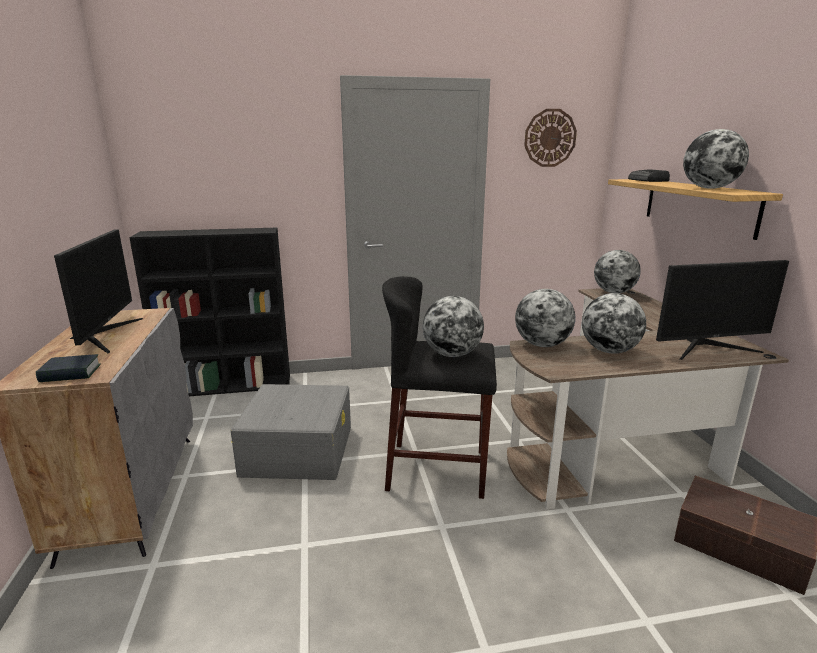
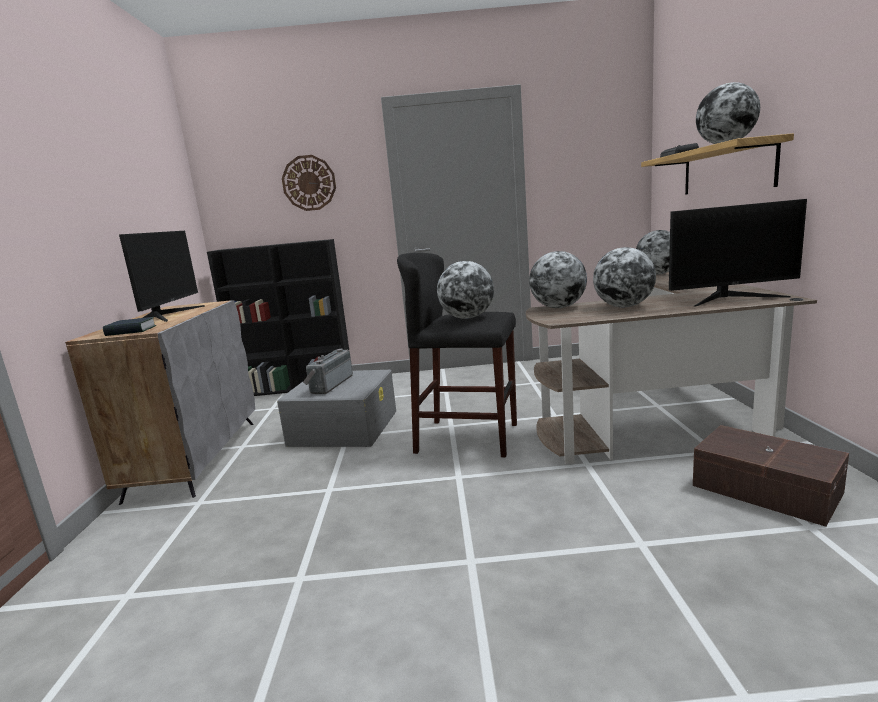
camera: 10 degrees right, 5 degrees down
(286, 407) = (329, 384): none -> radio
(550, 138) = (586, 134): wall clock -> wall clock (309, 183)

